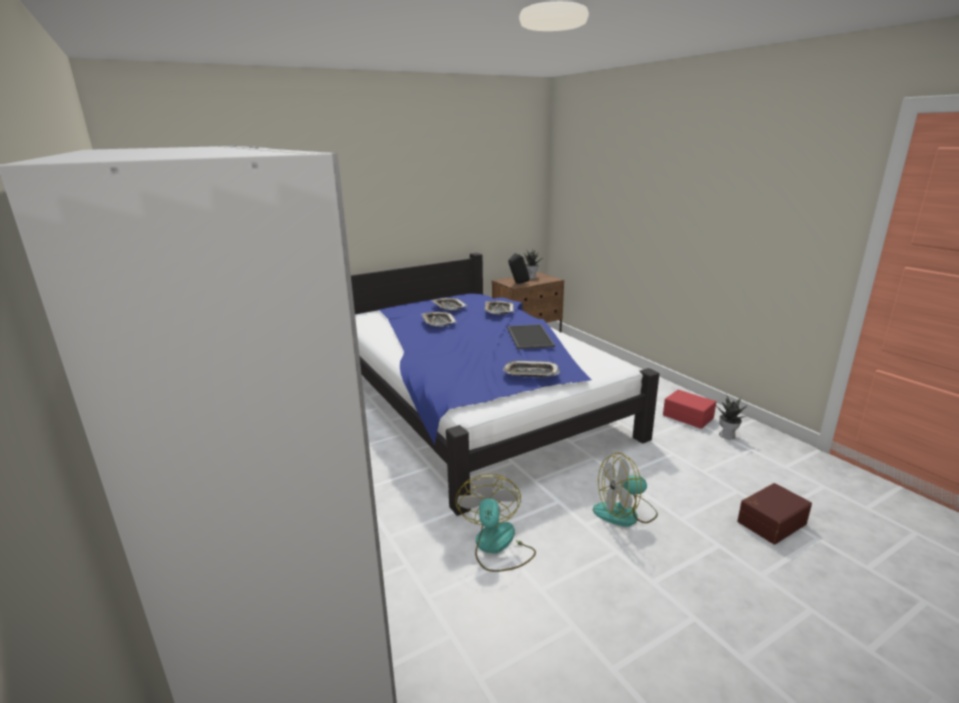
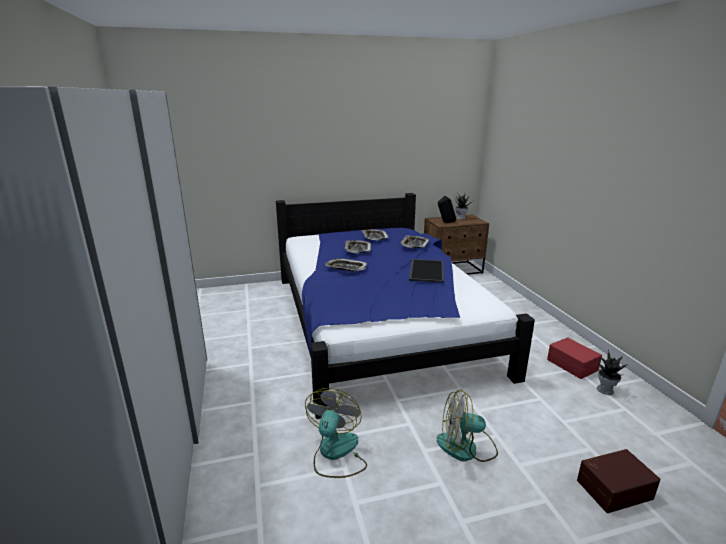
camera: 15 degrees right, 0 degrees up
(530, 373) = (407, 304): tray -> tray (346, 268)

